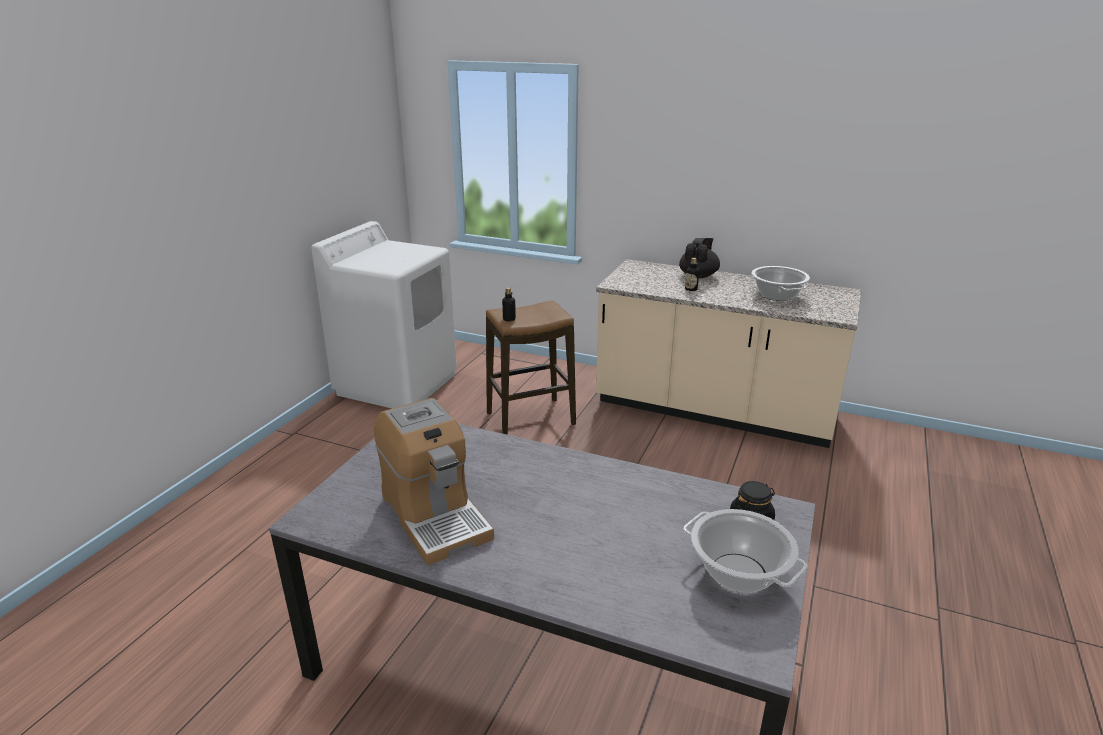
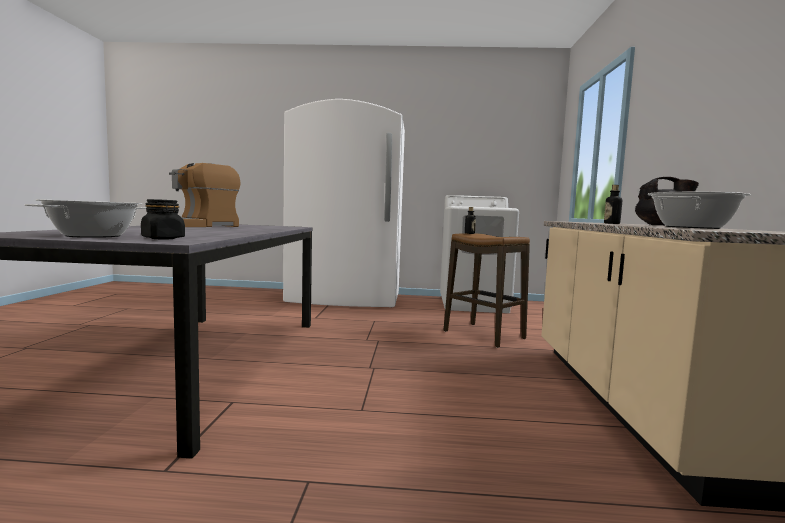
camera: 70 degrees right, 20 degrees down
(273, 484) = (345, 299): none -> white fridge

